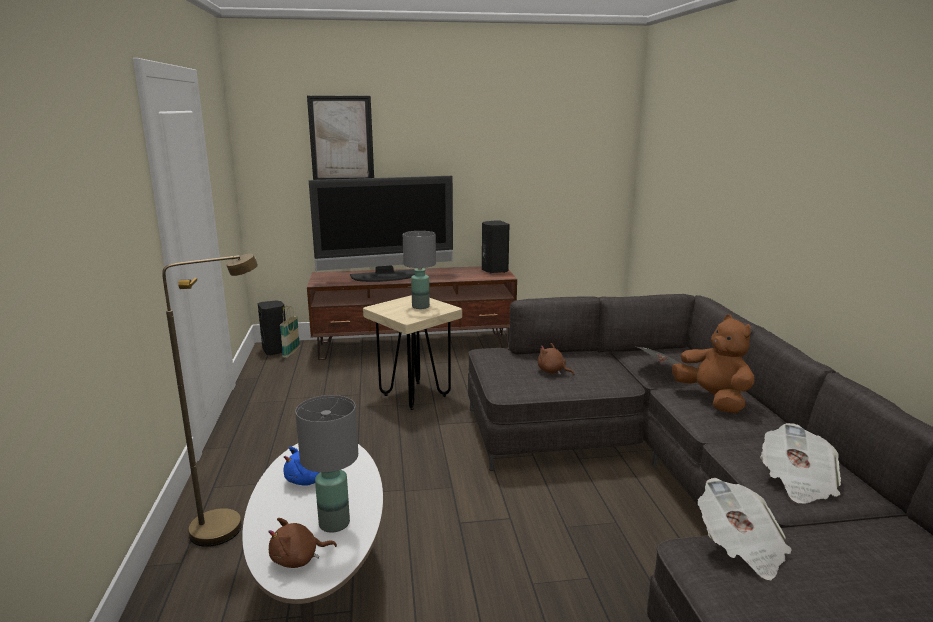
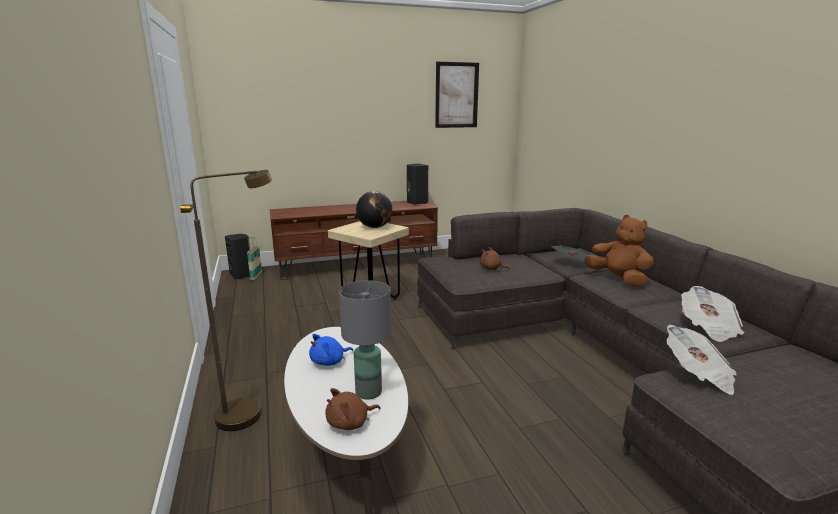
camera: 10 degrees left, 0 degrees up
(341, 139) = (291, 98): picture -> picture (456, 95)
(385, 276) = (333, 210): television -> none
(420, 306) = (374, 227): grey table lamp -> globe

